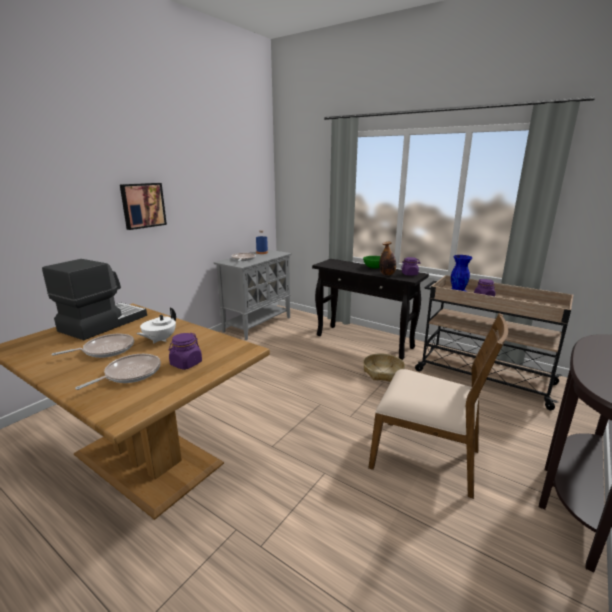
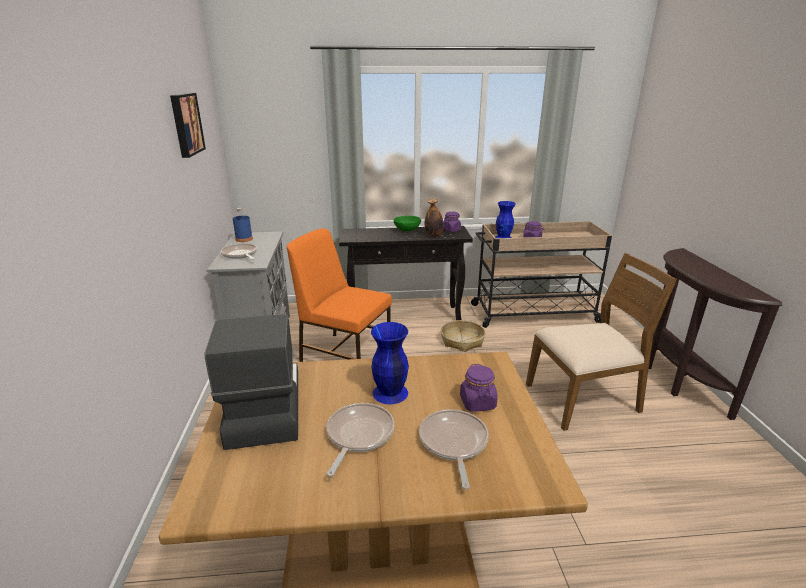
camera: 40 degrees left, 5 degrees up
(142, 205) = (140, 205): picture -> picture (185, 124)
(159, 340) = (389, 393): white teapot -> blue vase
(288, 350) = (345, 355): none -> orange chair

